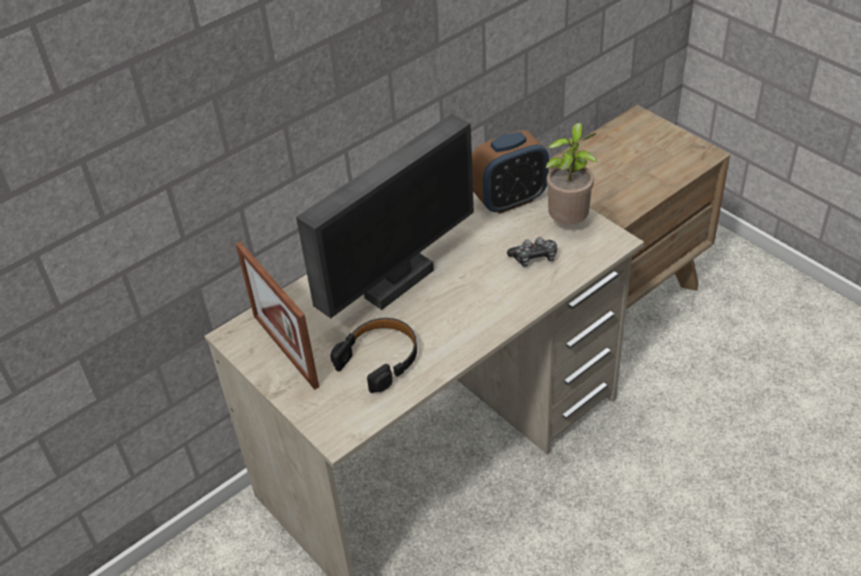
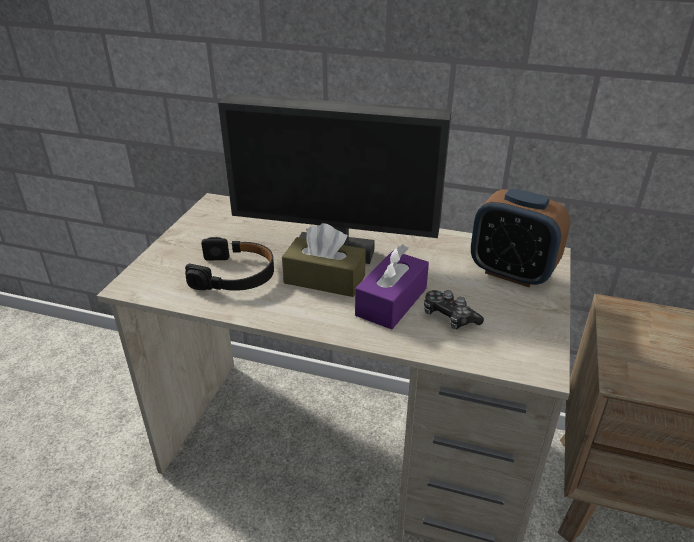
camera: 55 degrees right, 10 degrees down
(285, 350) = (214, 228): picture frame -> none
(433, 305) = (324, 279): none -> brown tissue box
(493, 279) = (391, 302): none -> purple tissue box
(569, 222) = (528, 322): potted plant -> none

